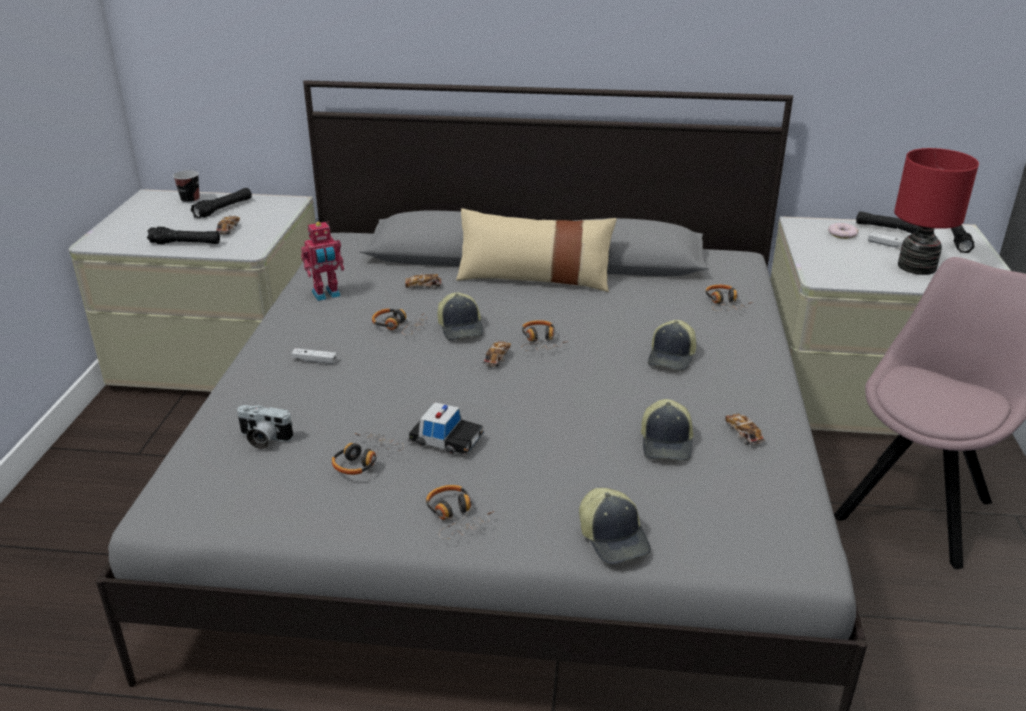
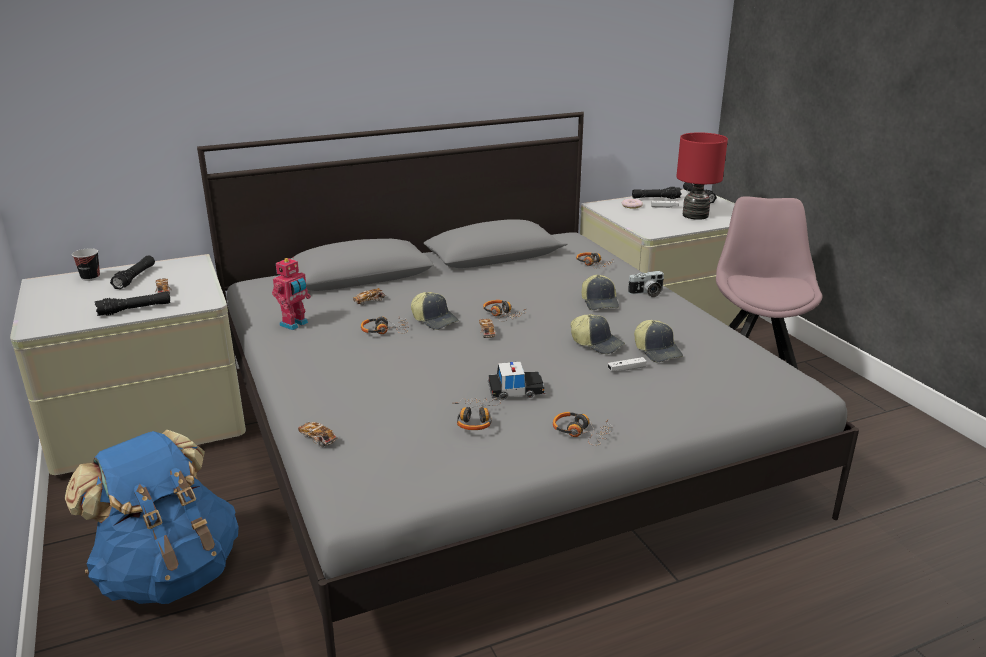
camera: 30 degrees left, 5 degrees down
(110, 512) = (169, 573): none -> blue backpack
(263, 439) = (378, 430): camera -> camera (647, 293)
(314, 360) = (346, 369): white game controller -> white game controller (626, 369)
(534, 278) = (447, 278): beige pillow -> none
(614, 538) = (693, 411): cap -> cap (597, 343)
(743, 435) = (695, 334): toy car -> toy car (318, 439)

